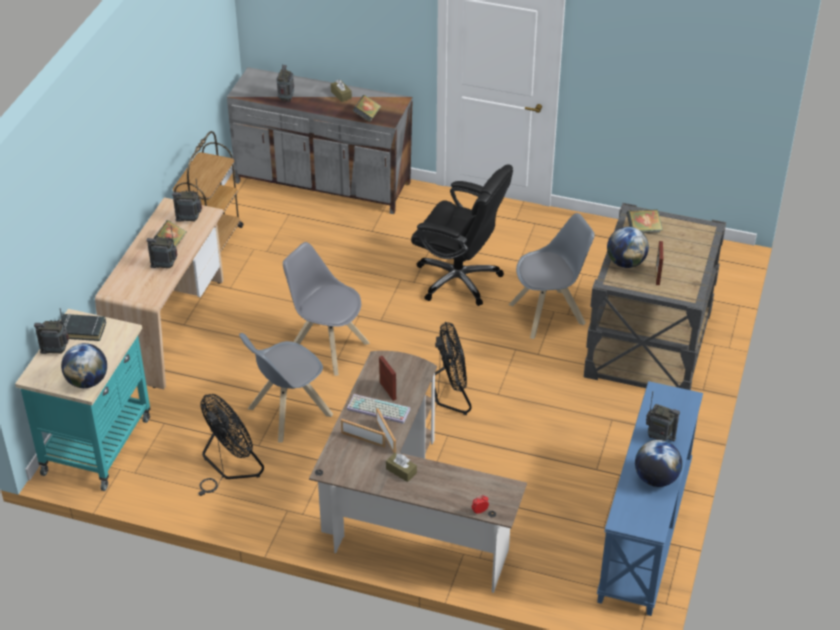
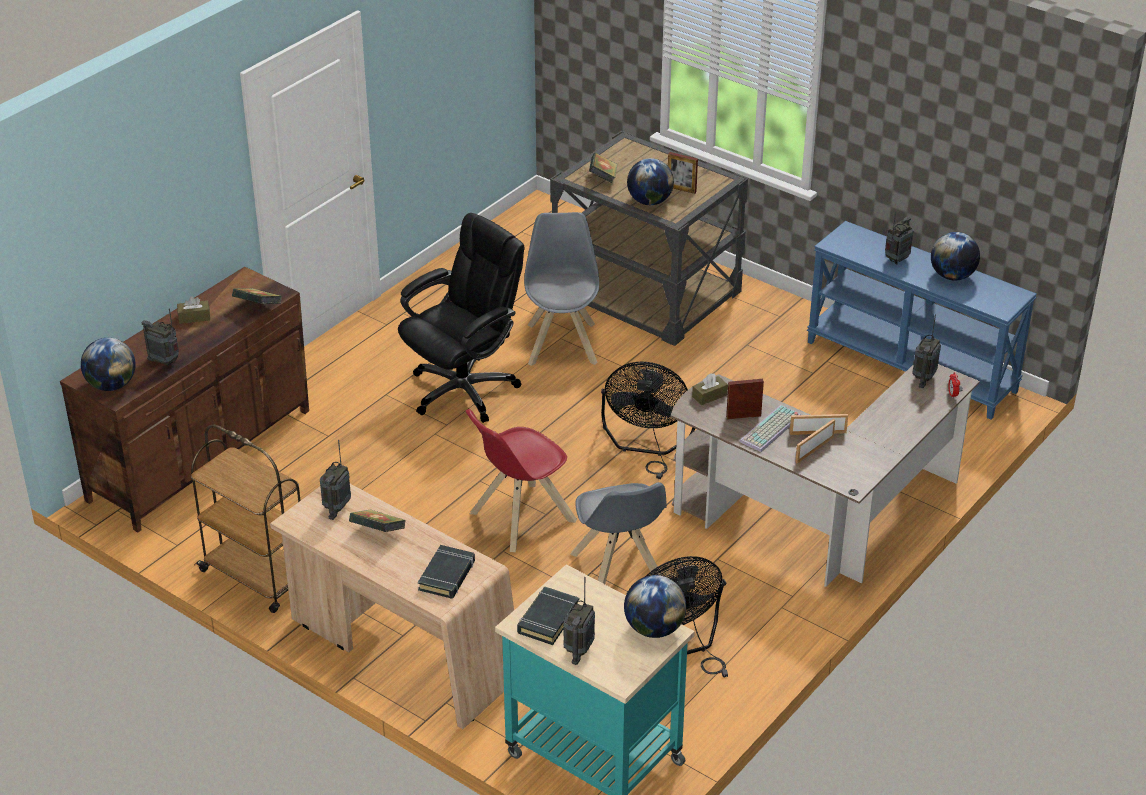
camera: 70 degrees left, 5 degrees down
(138, 285) = (447, 575): none -> black book
(165, 266) = (422, 545): radio -> radio (923, 378)
(252, 87) = (111, 385): none -> globe
(323, 184) = (203, 455): grey cabinet -> brown cabinet
(326, 346) = (520, 518): grey chair -> red chair
(401, 471) = (874, 434): brown tissue box -> brown tissue box (709, 396)

